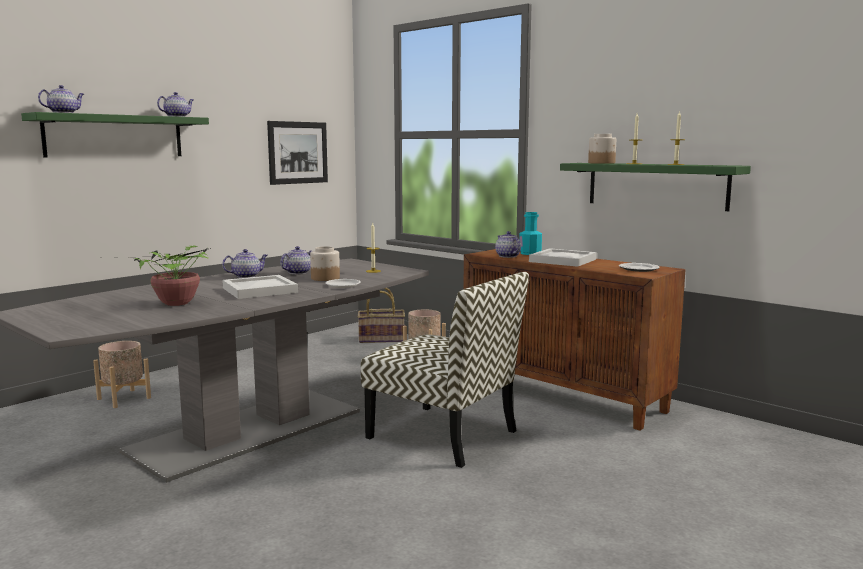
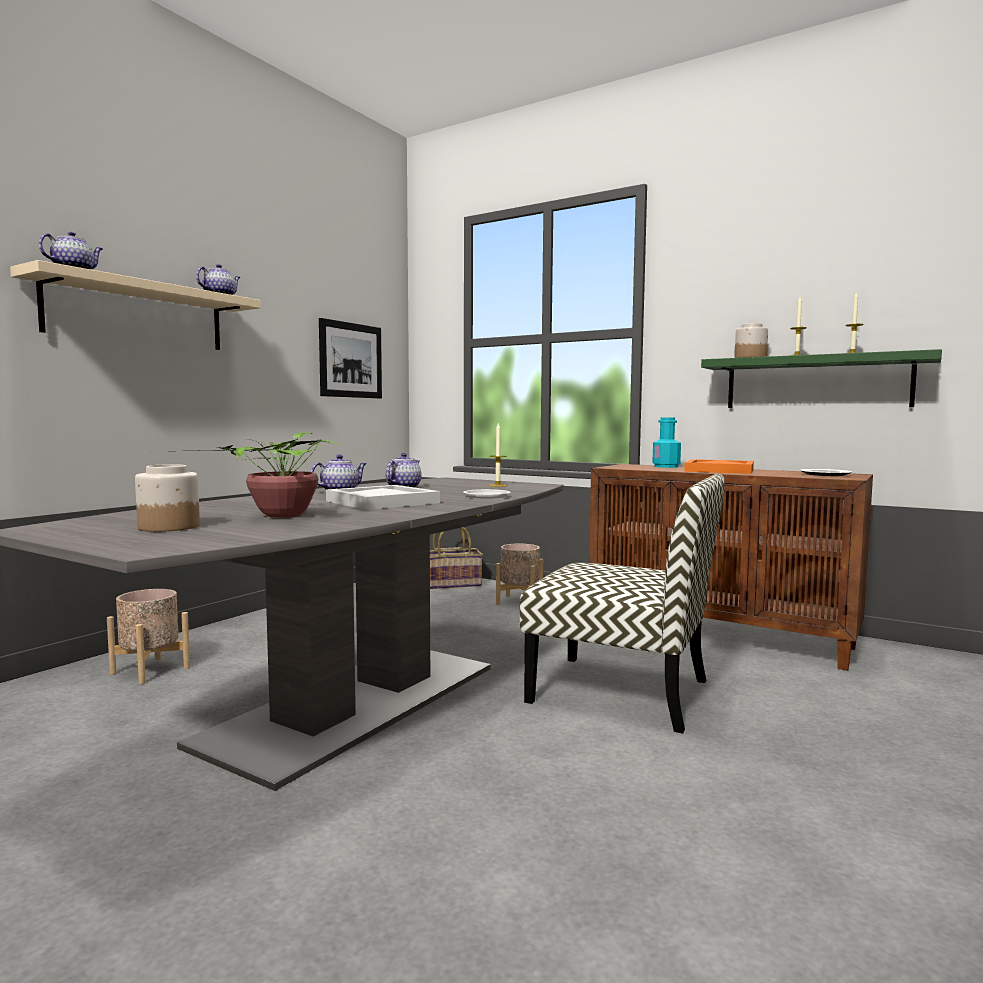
camera: 10 degrees left, 5 degrees down
(115, 136) = (137, 314): green shelf -> beige shelf
(325, 278) = (449, 491): jar -> jar (168, 527)
(507, 256) = (646, 468): teapot -> none
(562, 260) = (718, 470): white tray -> orange tray

